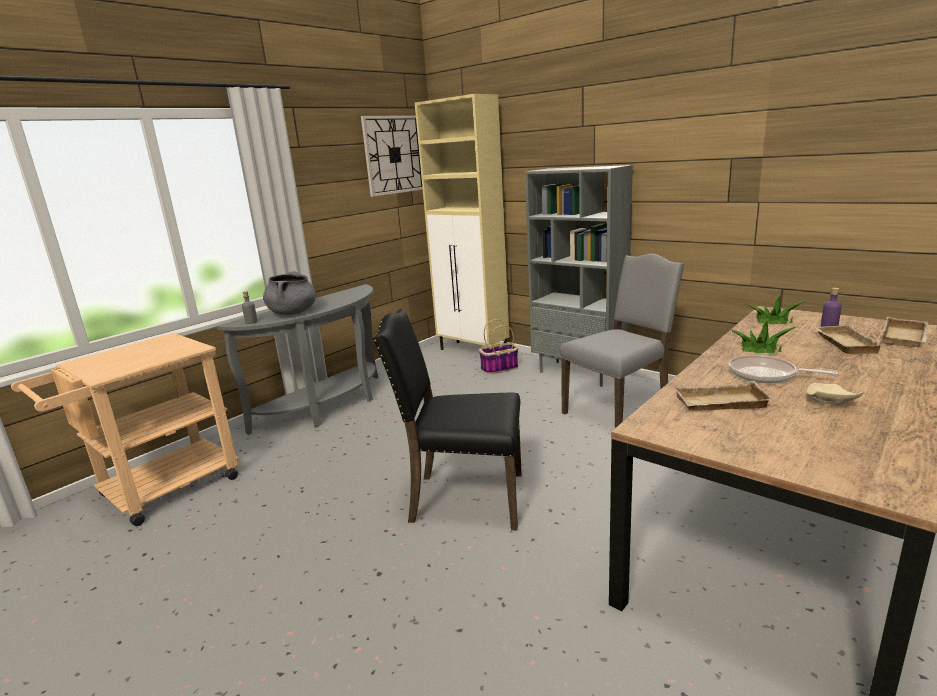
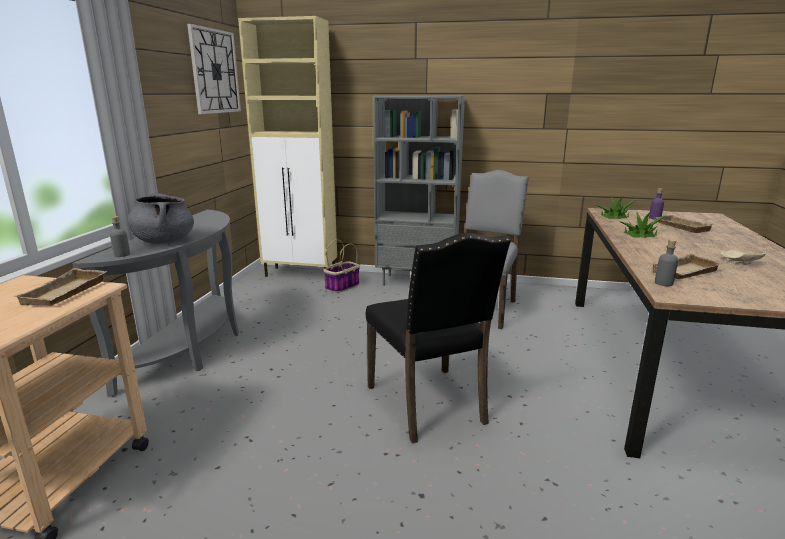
camera: 30 degrees left, 0 degrees up
(464, 499) = (429, 405): black chair -> black chair turned 90 degrees counterclockwise
(663, 412) = (663, 283): none -> grey bottle
(766, 375) = (676, 251): frying pan -> none
(906, 338) = (706, 221): beige tray -> beige tray (66, 293)

